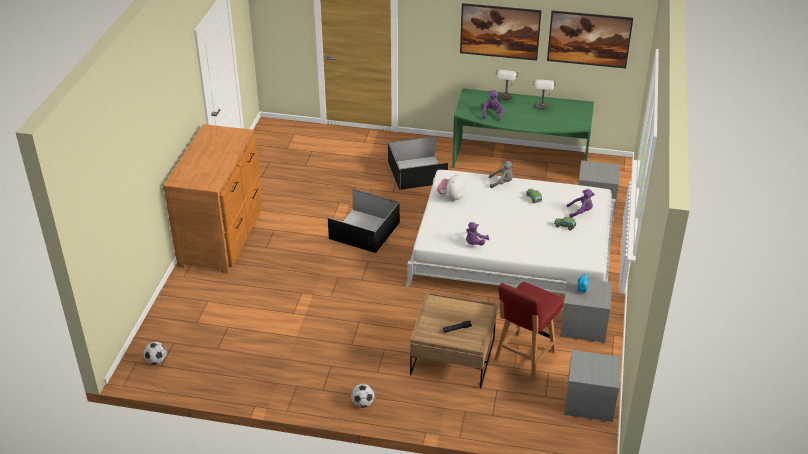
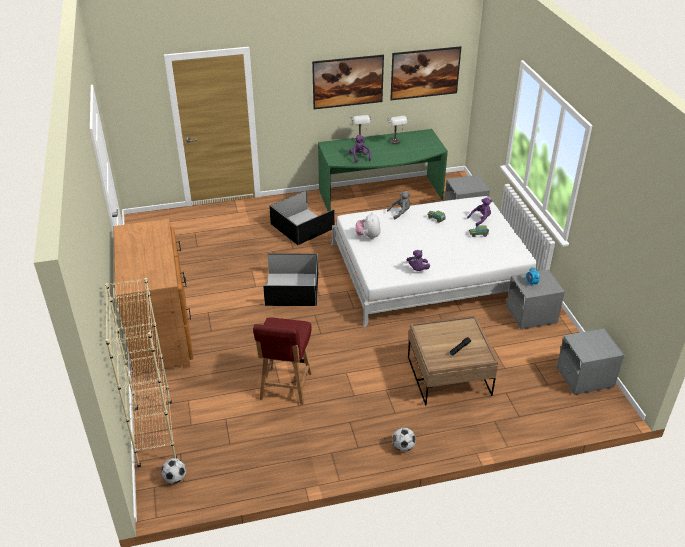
camera: 25 degrees left, 0 degrees up
(163, 320) = (155, 434): none -> beige bookcase
(524, 356) = (505, 356): red chair -> red chair (285, 387)

